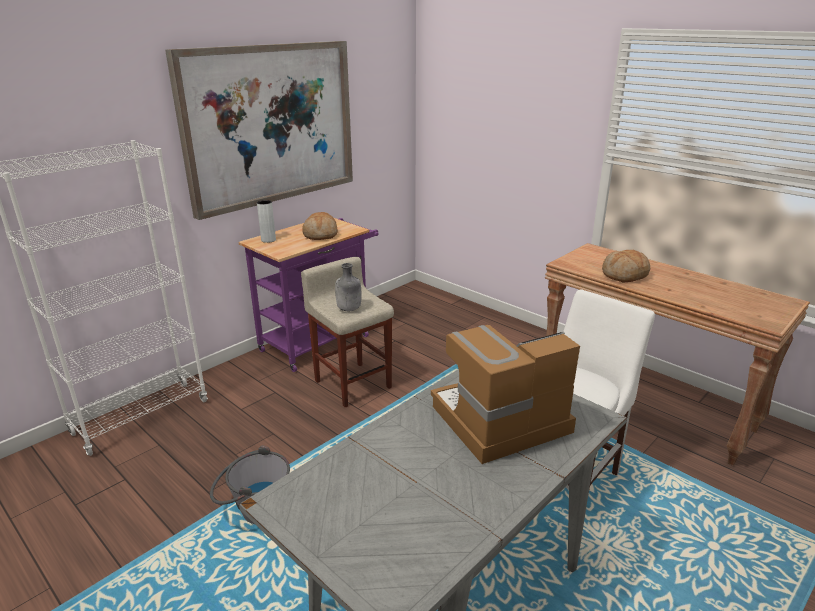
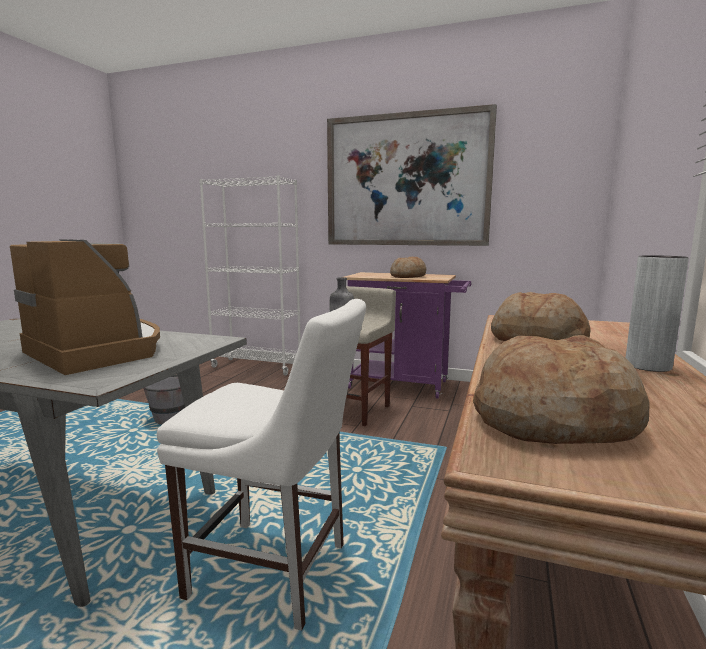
camera: 65 degrees right, 15 degrees down
(268, 240) = (374, 273): grey vase -> grey vase (648, 366)
(740, 309) = (554, 421): none -> bread

